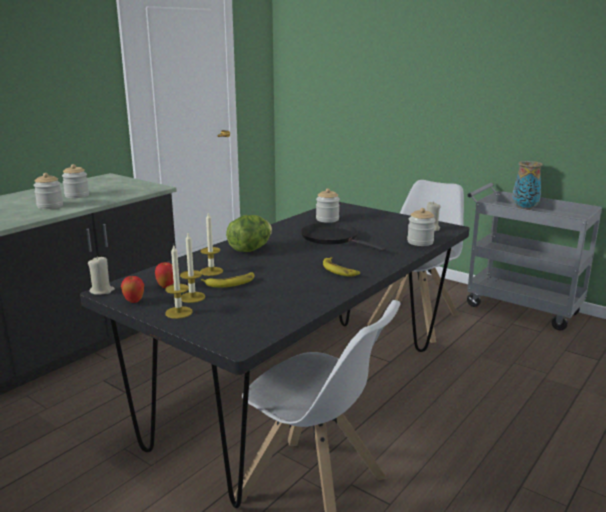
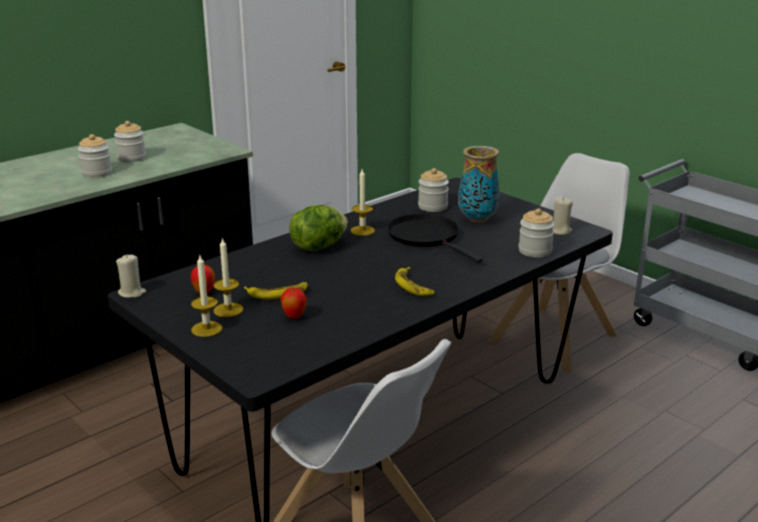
camera: 10 degrees right, 5 degrees up
(134, 301) = (162, 310): apple -> apple (294, 317)
(211, 271) = (262, 275): candle -> candle (362, 230)
(524, 209) = (719, 201): vase -> vase (477, 219)

